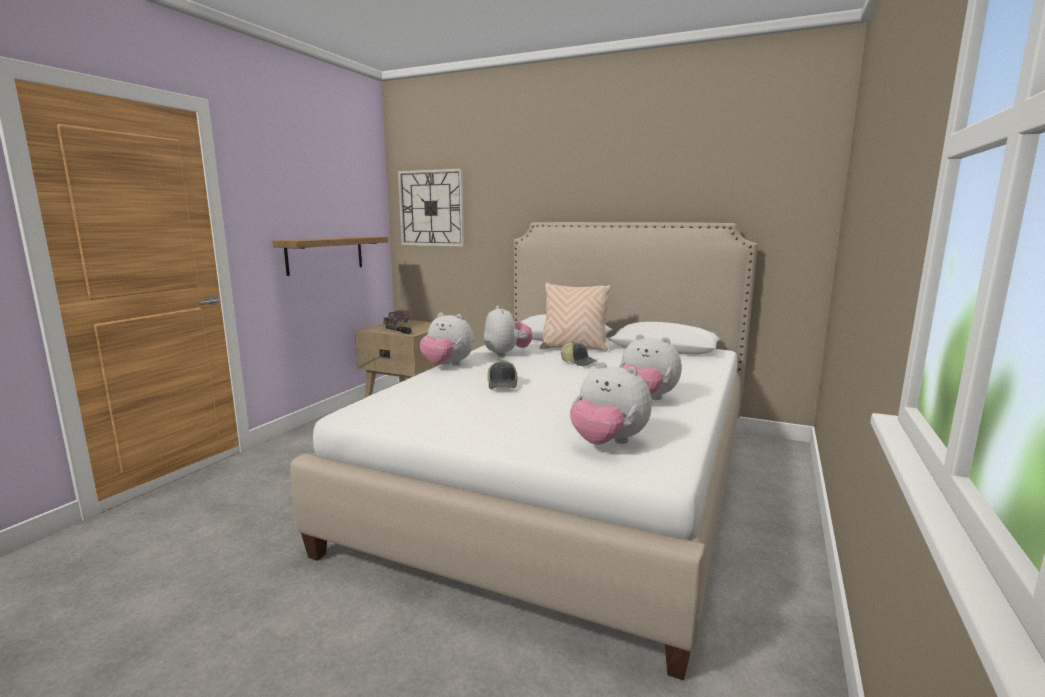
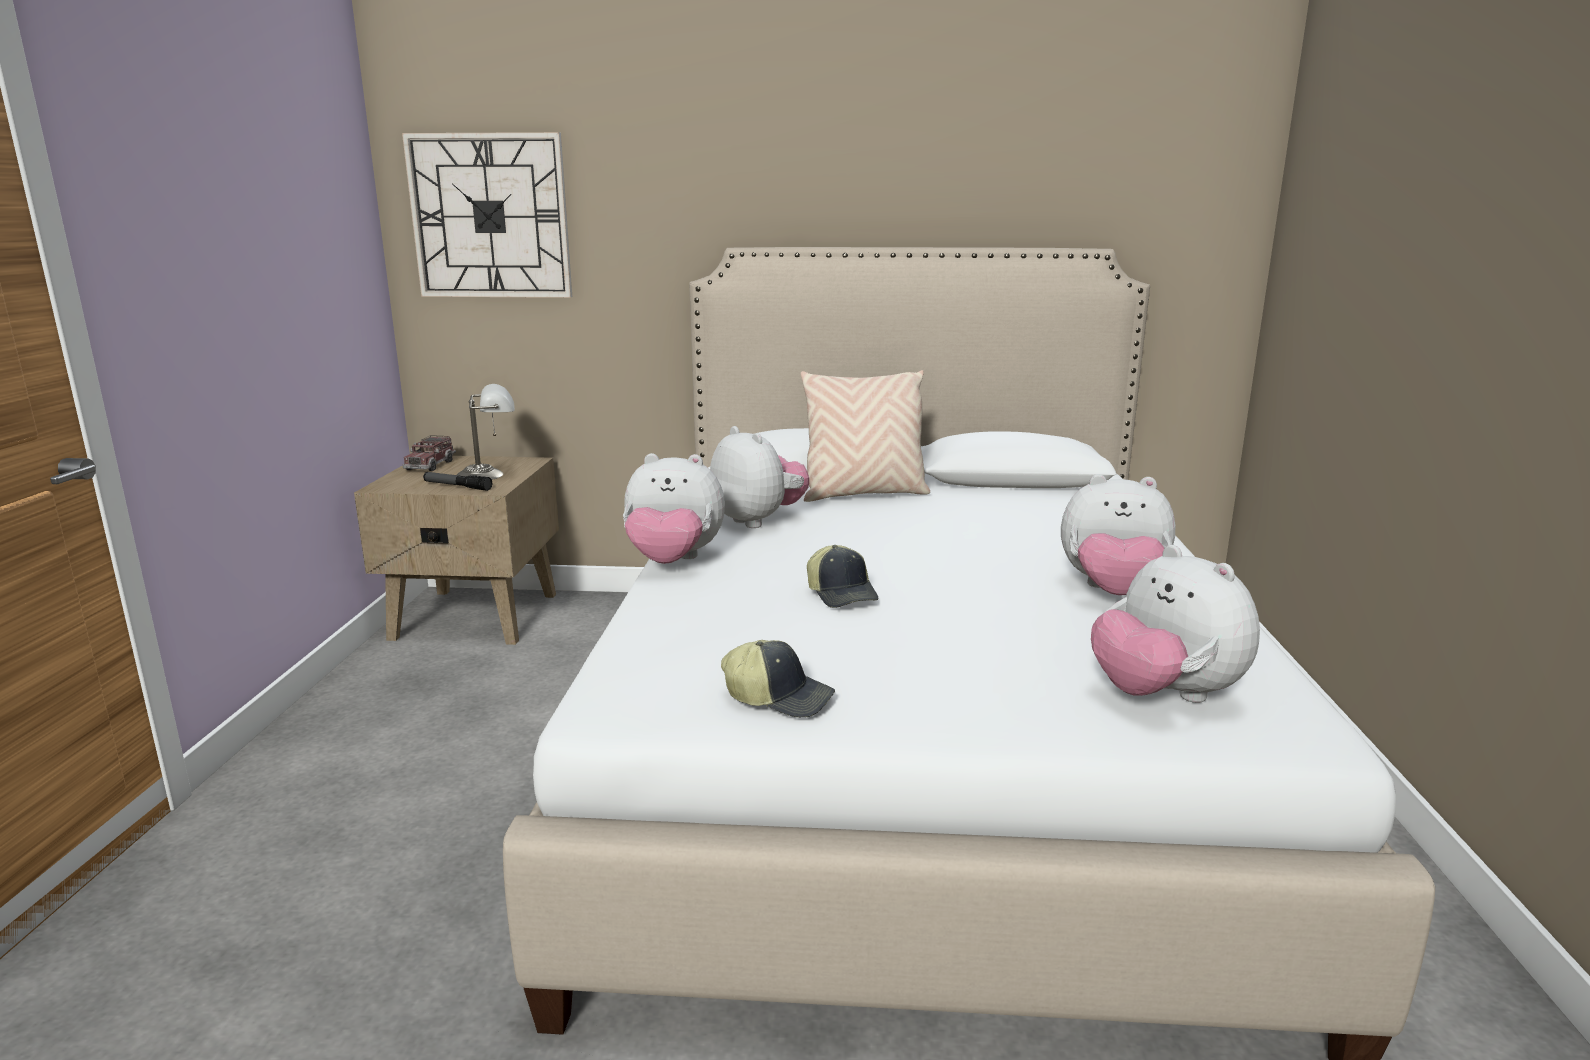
camera: 20 degrees left, 5 degrees up
(325, 254) = (282, 330): shelf -> none
(417, 328) = (490, 474): none -> white table lamp
(578, 362) = (909, 525): cap -> cap (779, 697)
(608, 443) = (1164, 695): plush toy -> plush toy turned 45 degrees clockwise

